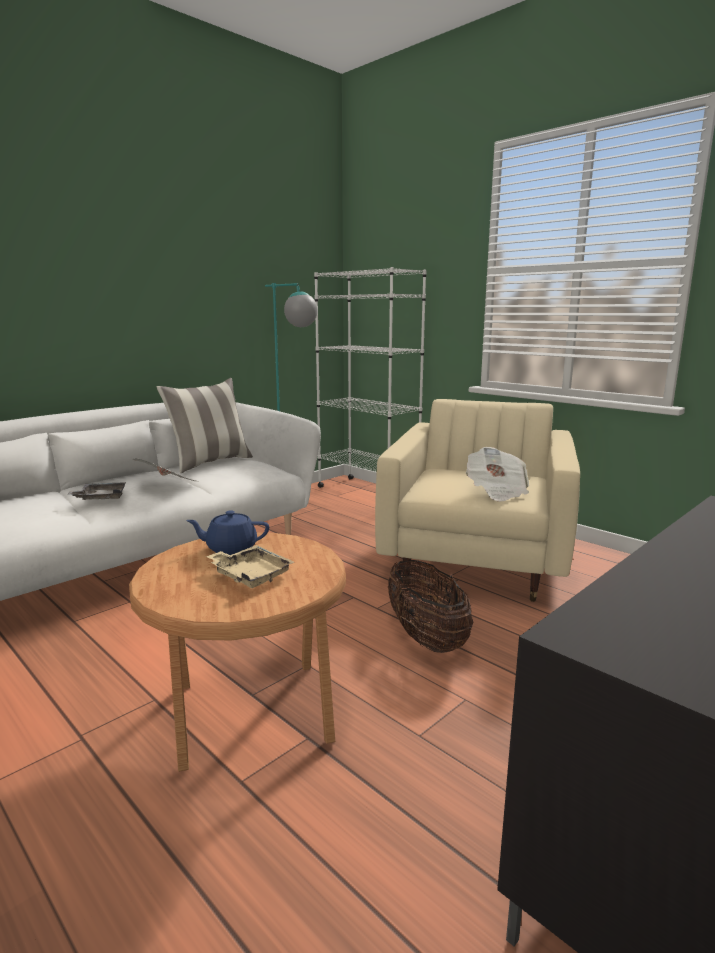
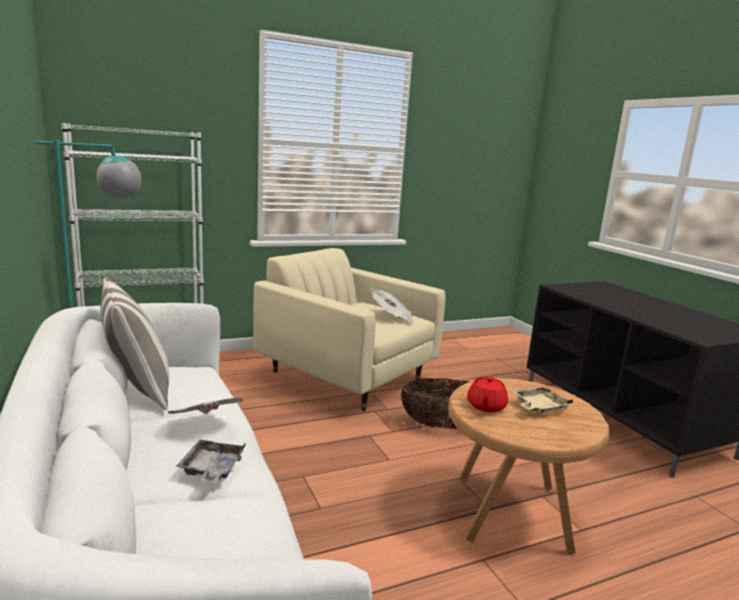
camera: 70 degrees left, 0 degrees up
(230, 548) = (486, 406): blue teapot -> red teapot

